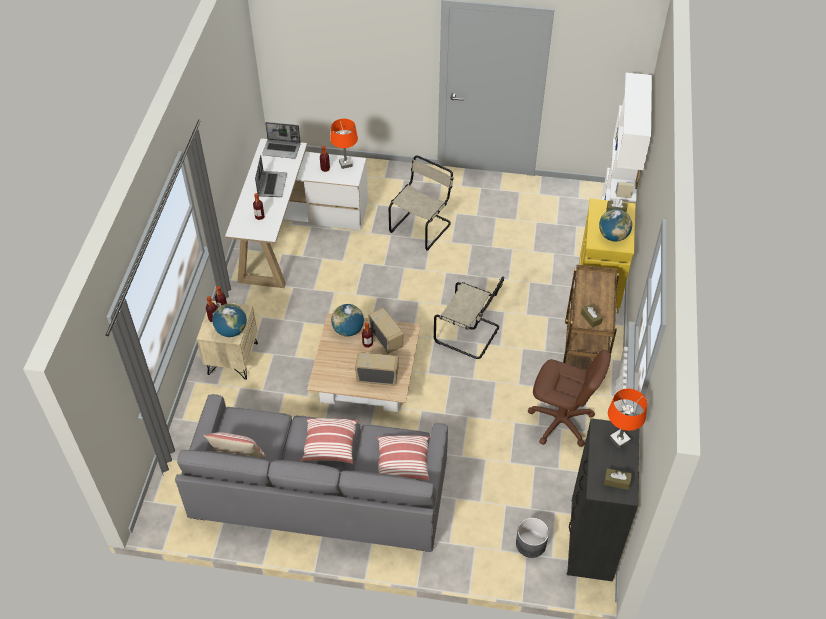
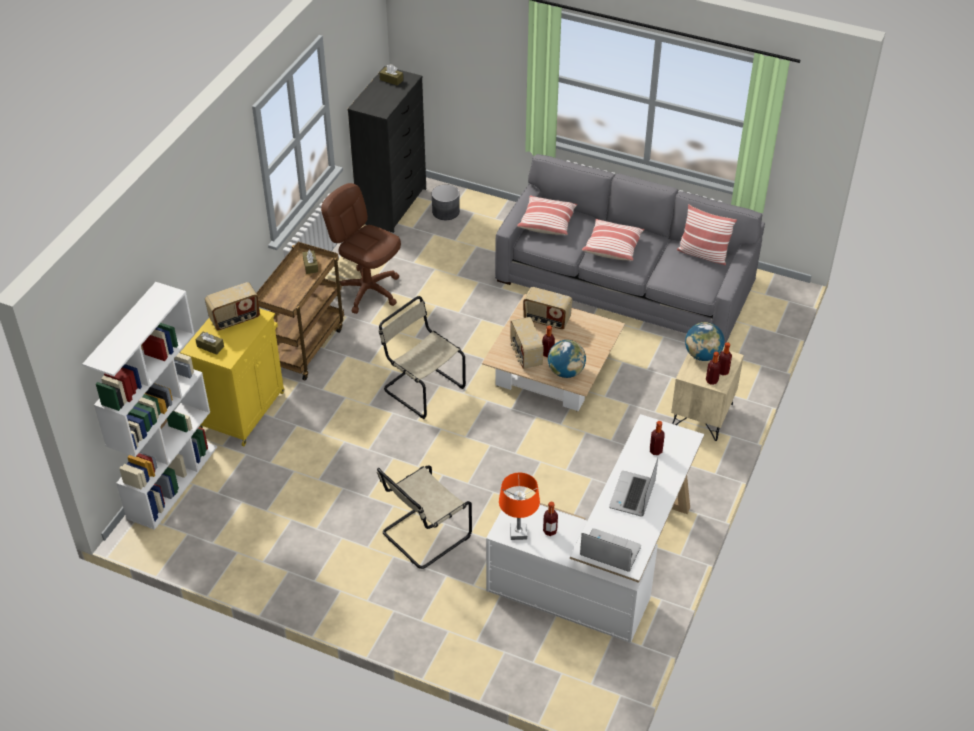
camera: 165 degrees left, 5 degrees down
(613, 236) = (235, 319): globe -> radio
(619, 440) = (371, 102): orange table lamp -> none

